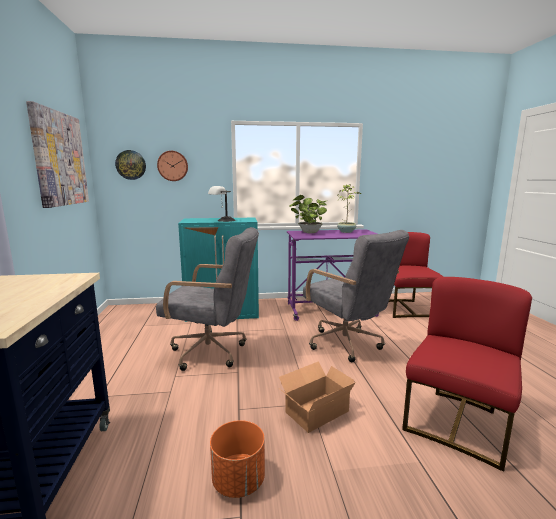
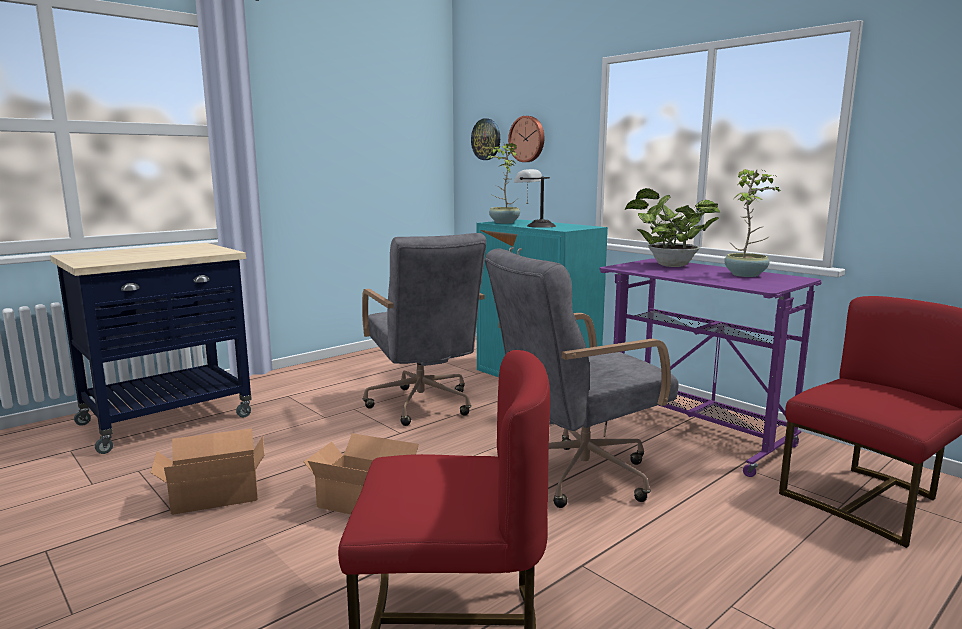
camera: 55 degrees right, 0 degrees up
(59, 159) = (380, 135): picture -> none
(193, 221) = (503, 222): none -> potted plant
(238, 481) = (213, 493): orange planter -> cardboard box
(347, 346) = (576, 479): grey office chair -> grey office chair turned 45 degrees clockwise

